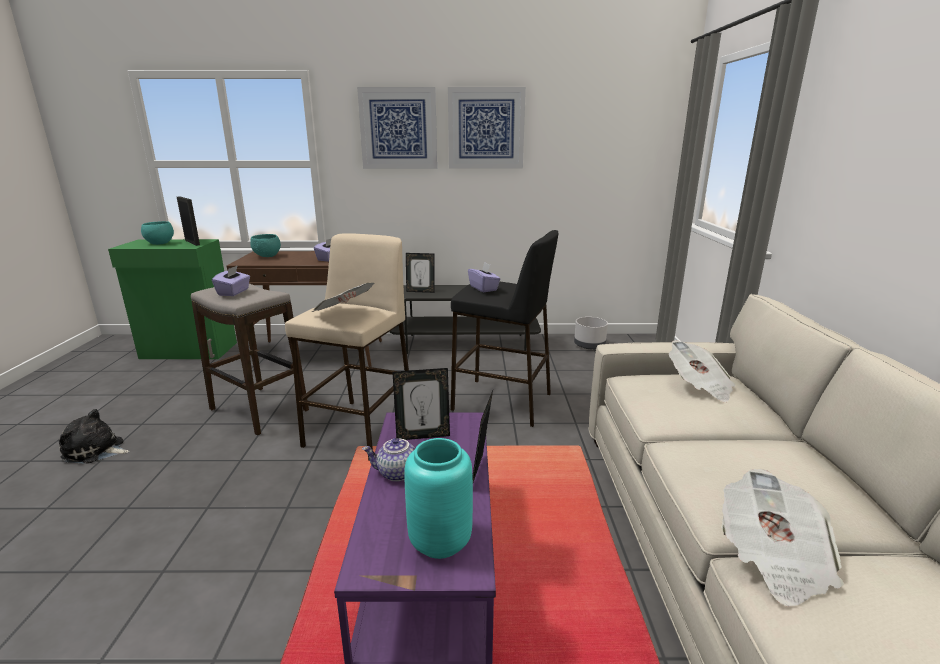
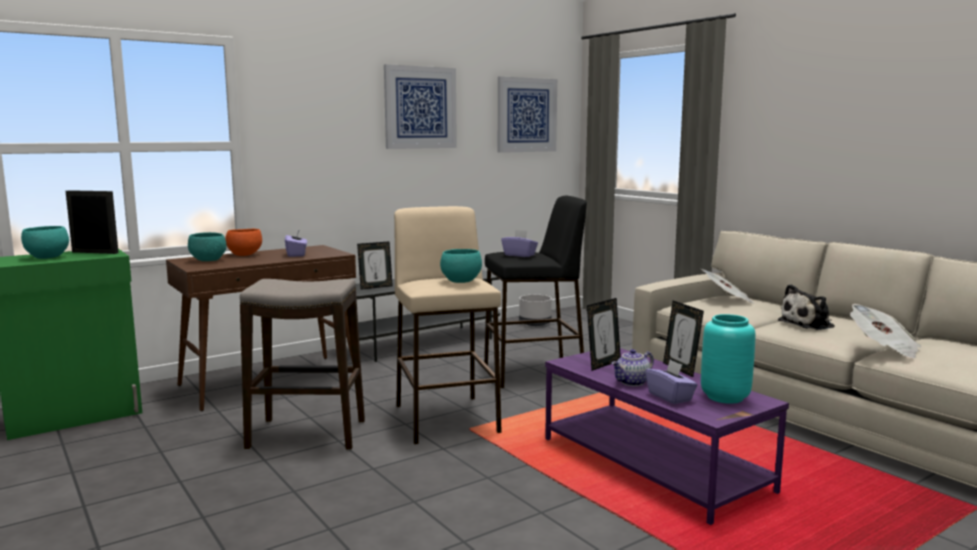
camera: 35 degrees left, 10 degrees down
(96, 451) = (176, 513): plush toy -> plush toy (809, 324)
(234, 292) = (293, 285): purple tissue box -> purple tissue box (670, 397)
(301, 254) = (244, 255): none -> orange bowl
(344, 313) = (460, 281): newspaper -> turquoise bowl
(398, 129) = (334, 106): picture -> picture (526, 115)

